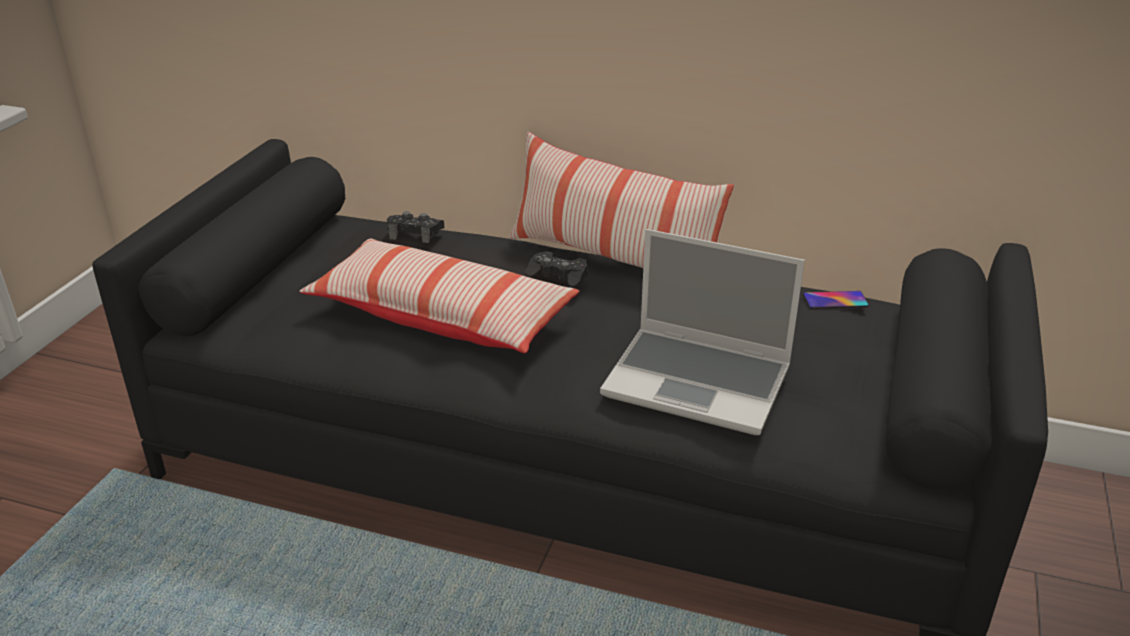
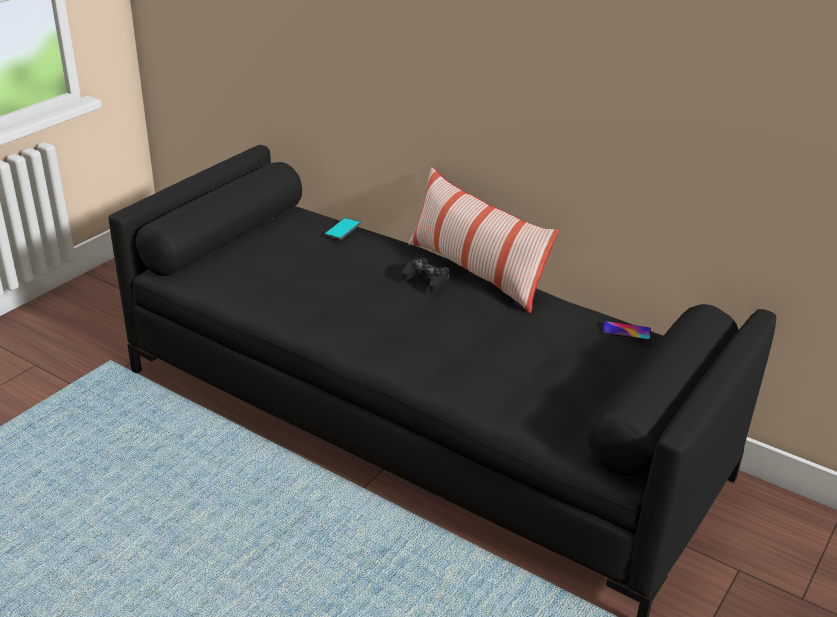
camera: 15 degrees right, 0 degrees up
(415, 233) = (342, 229): black game controller -> phone
(442, 316) = (332, 292): pillow -> none
(700, 382) = (487, 369): laptop -> none

